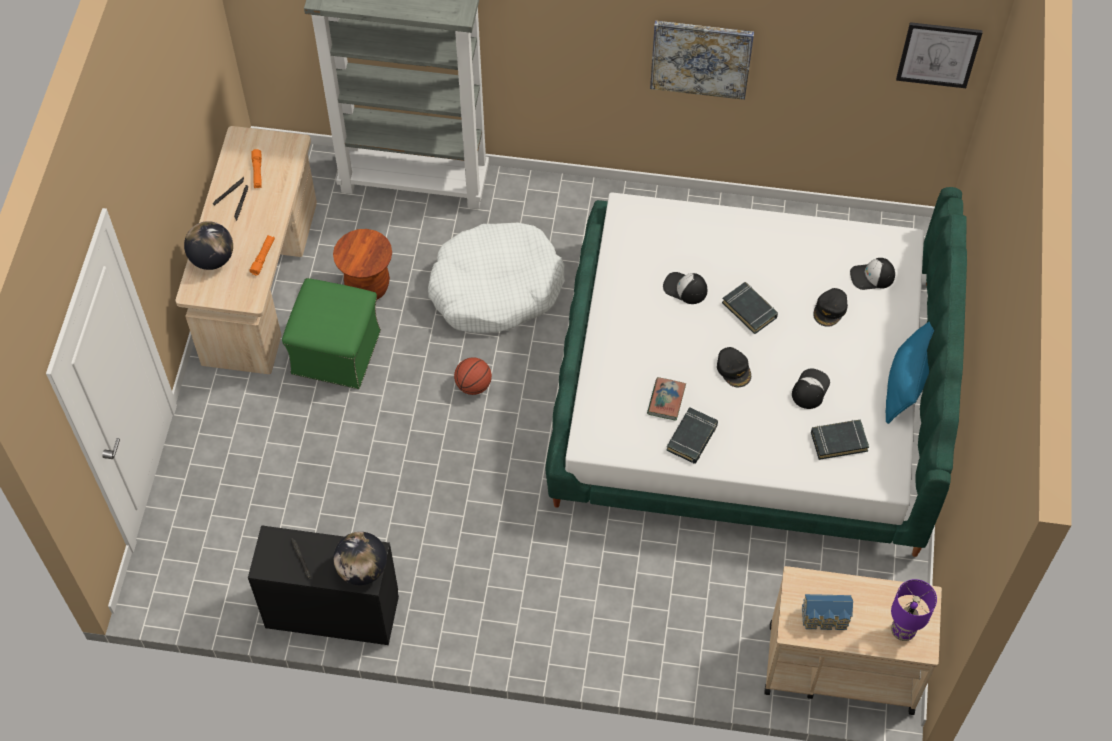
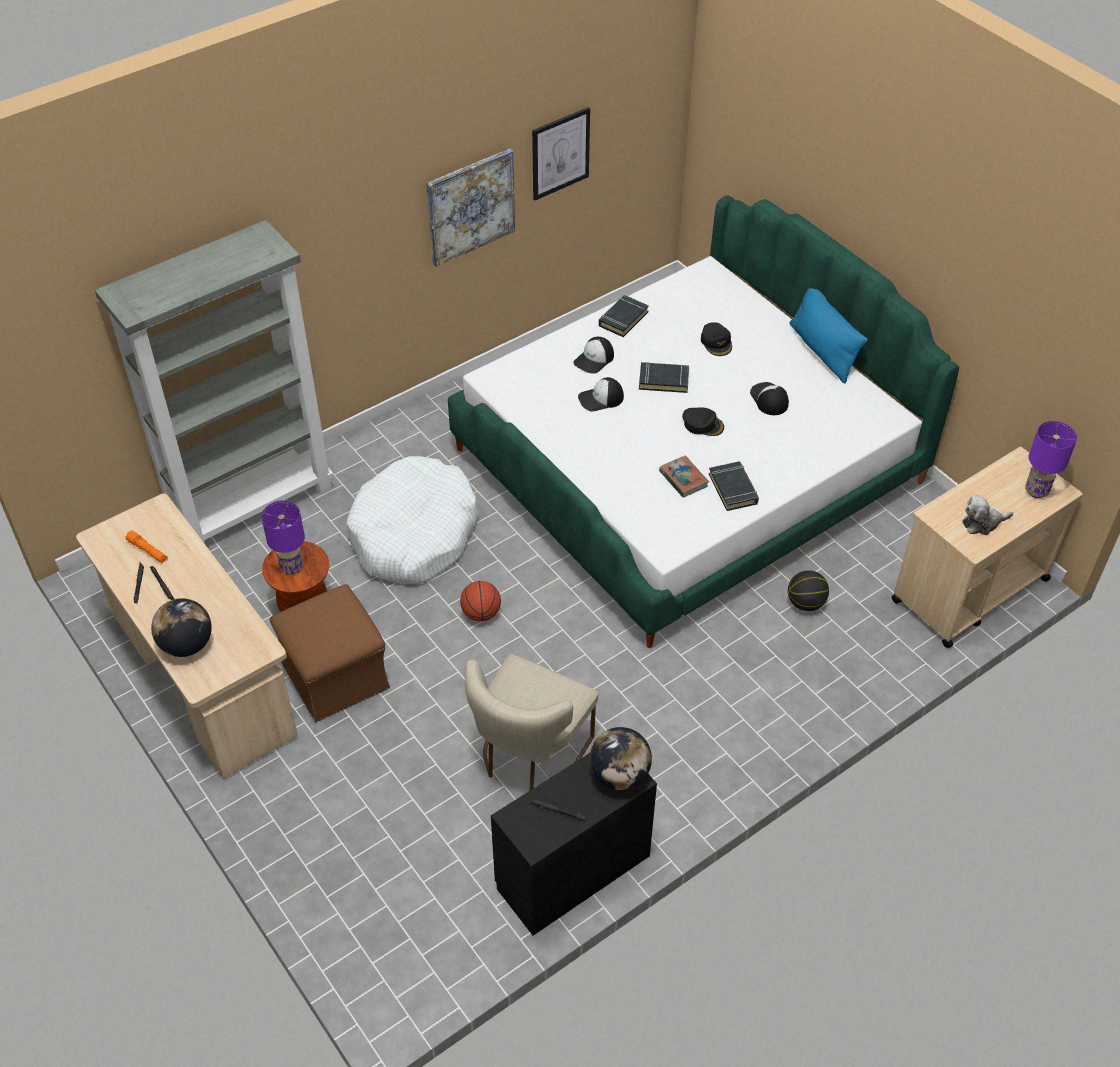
camera: 45 degrees left, 10 degrees down
(263, 257) = (234, 610): orange flashlight -> none
(336, 351) = (335, 675): green ottoman -> brown ottoman
(358, 251) = (291, 567): none -> purple table lamp
(391, 512) = (529, 756): none -> beige chair
(703, 570) = (805, 603): none -> basketball
(825, 618) = (982, 523): toy house -> plush toy
(838, 441) = (830, 417): black book -> black book (623, 319)
(872, 277) = (716, 304): cap -> cap (594, 359)
(938, 54) = (653, 91): picture -> picture (560, 153)

